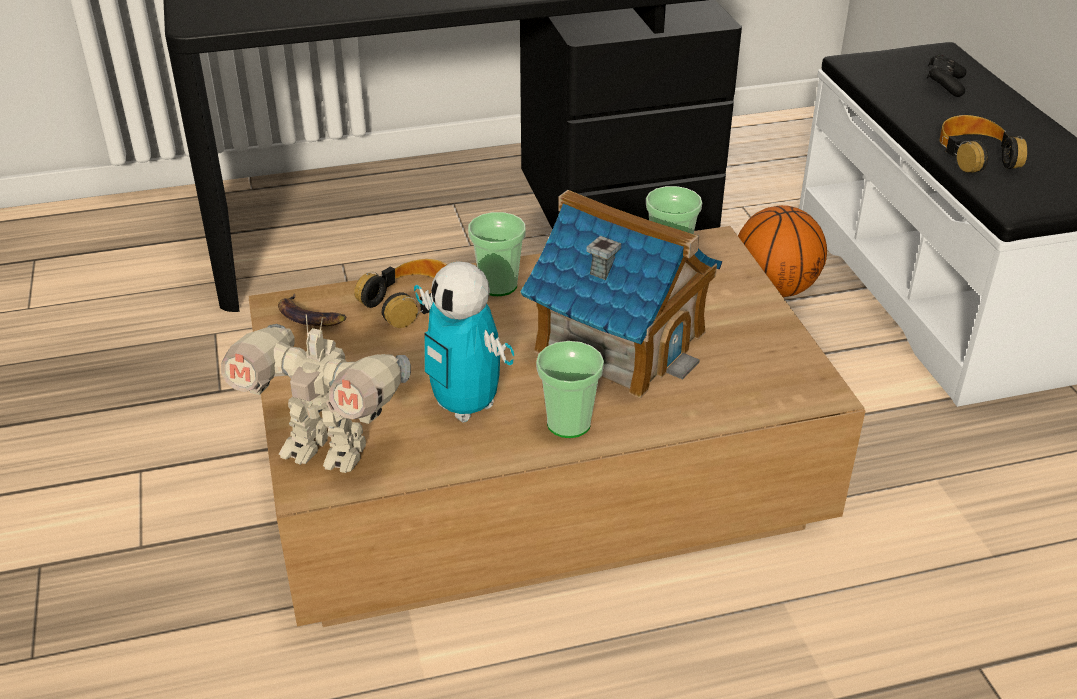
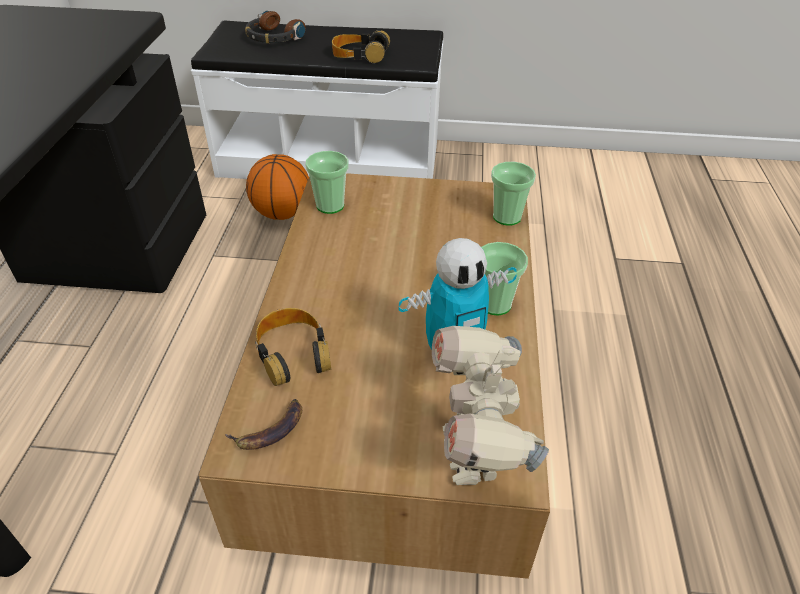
camera: 70 degrees left, 5 degrees up
(327, 449) = (474, 454): toy robot -> toy robot turned 135 degrees clockwise
(498, 285) = (305, 296): cup -> cup (507, 217)
(620, 341) = (414, 255): toy house -> none
(944, 85) = (273, 37): black game controller -> headphones

